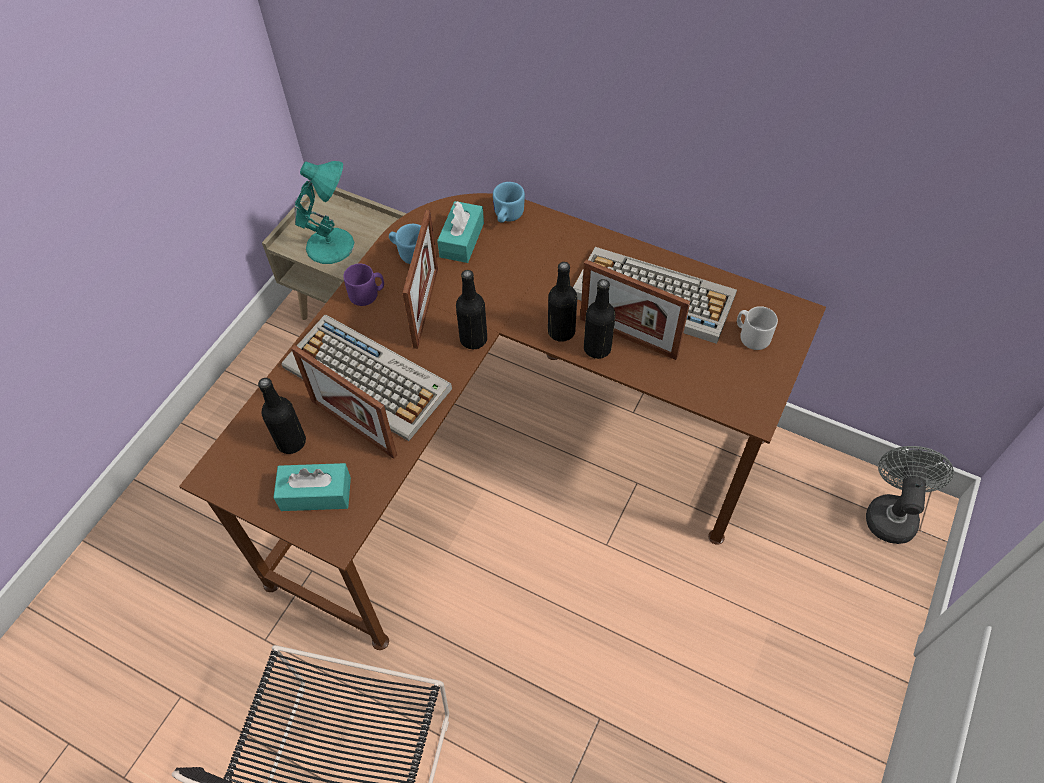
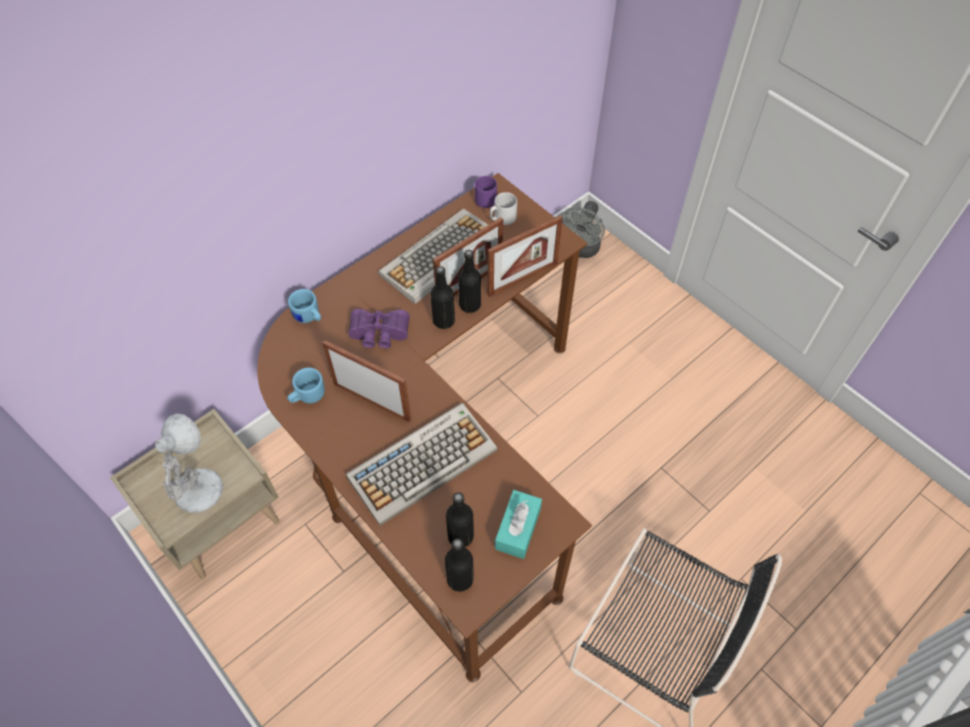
camera: 70 degrees left, 0 degrees up
(333, 245) = (199, 487): turquoise table lamp -> white table lamp
(353, 428) = (467, 486): picture frame -> picture frame (522, 278)
(367, 294) = (334, 440): purple mug -> purple mug (486, 198)
(462, 240) = (315, 355): turquoise tissue box -> none
(473, 339) = (422, 378): black bottle -> black bottle (460, 579)
(513, 282) = (379, 335): none -> purple binoculars
(891, 513) = (581, 250): grey fan -> grey fan turned 105 degrees counterclockwise

